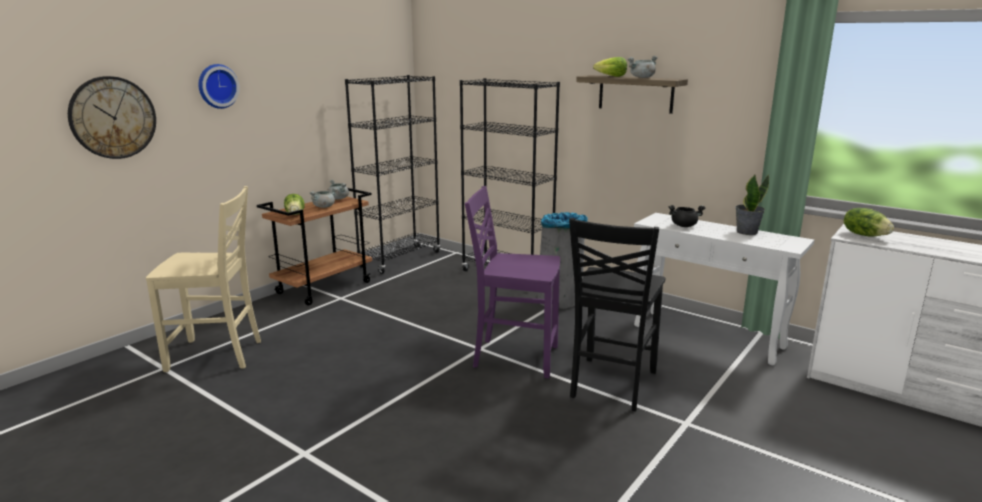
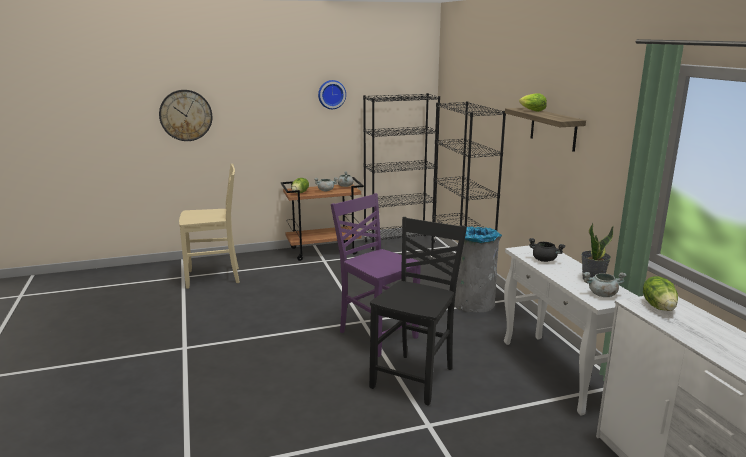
camera: 35 degrees right, 0 degrees up
(217, 86) = (258, 97): wall clock -> wall clock (331, 94)
(217, 355) = (214, 277): beige chair -> beige chair turned 45 degrees counterclockwise
(611, 384) = (415, 377): black chair -> black chair turned 150 degrees clockwise
(642, 77) = (549, 115): grey cooking pot -> grey cooking pot (602, 294)

